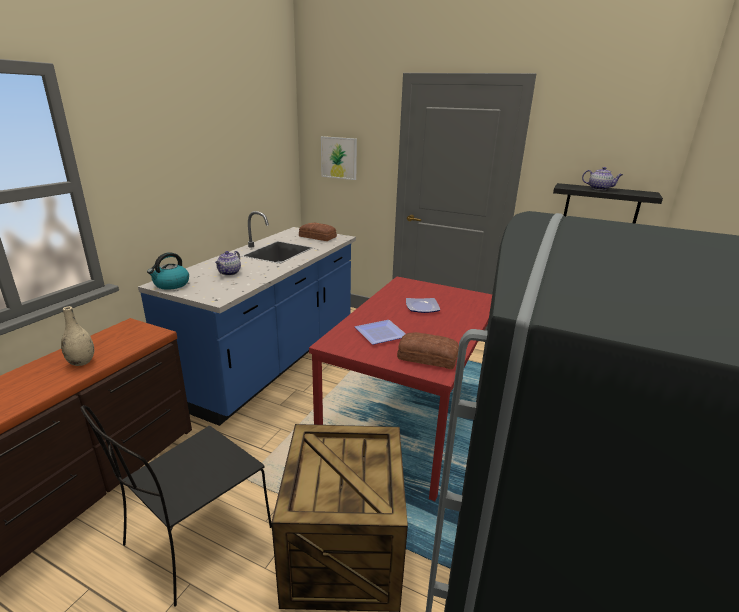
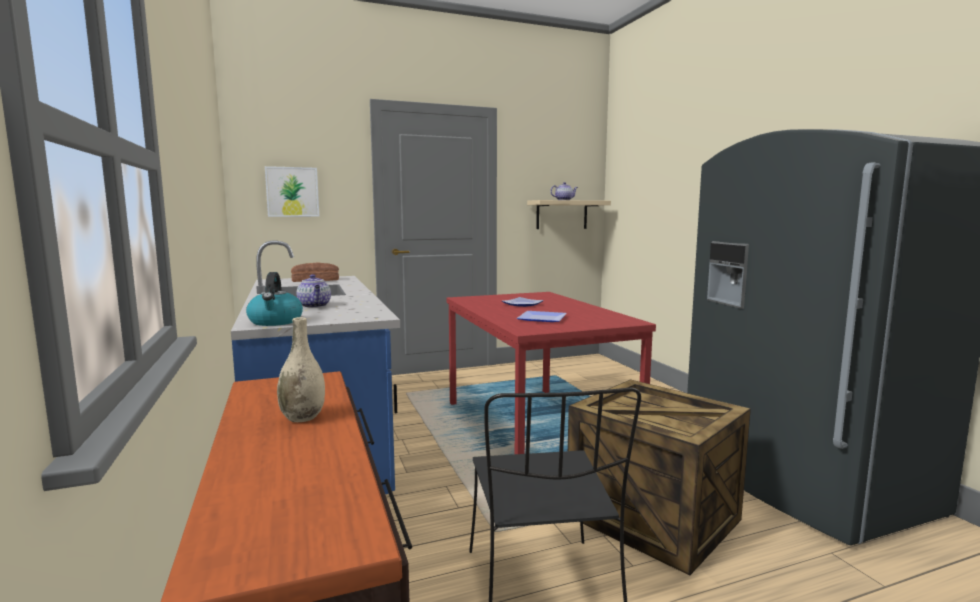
camera: 45 degrees left, 15 degrees down
(427, 356) = (604, 319): bread -> none
(602, 204) = (561, 215): black shelf -> beige shelf

